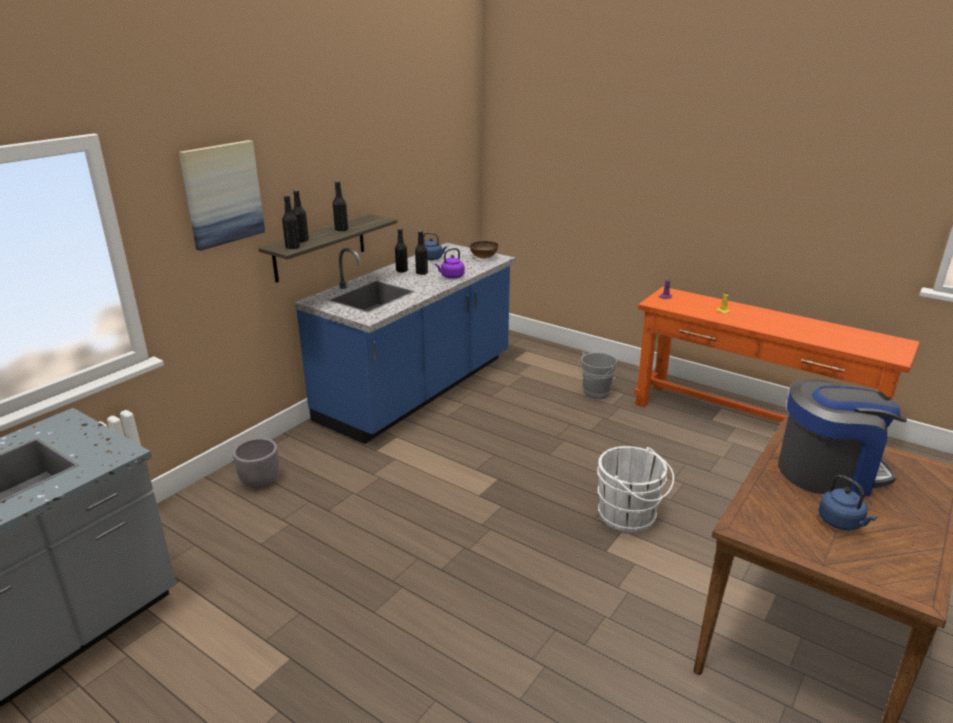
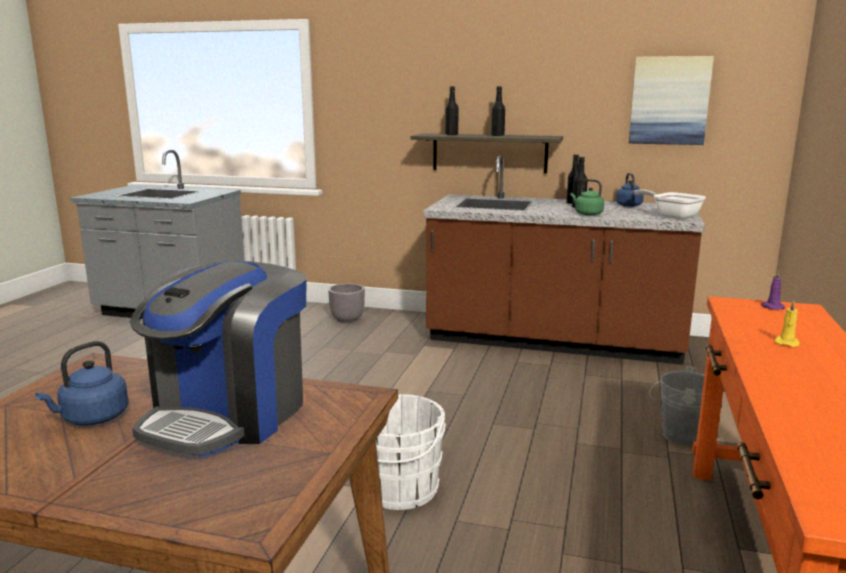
camera: 70 degrees right, 10 degrees down
(222, 194) = (394, 79): picture -> picture (669, 100)
(292, 247) = (431, 135): black bottle -> none
(418, 389) = (553, 340): blue counter -> brown counter
(451, 277) = (587, 214): purple kettle -> green kettle
(483, 258) = (672, 216): bowl -> frying pan
(828, 472) = (229, 414): coffee machine -> coffee machine turned 45 degrees clockwise

